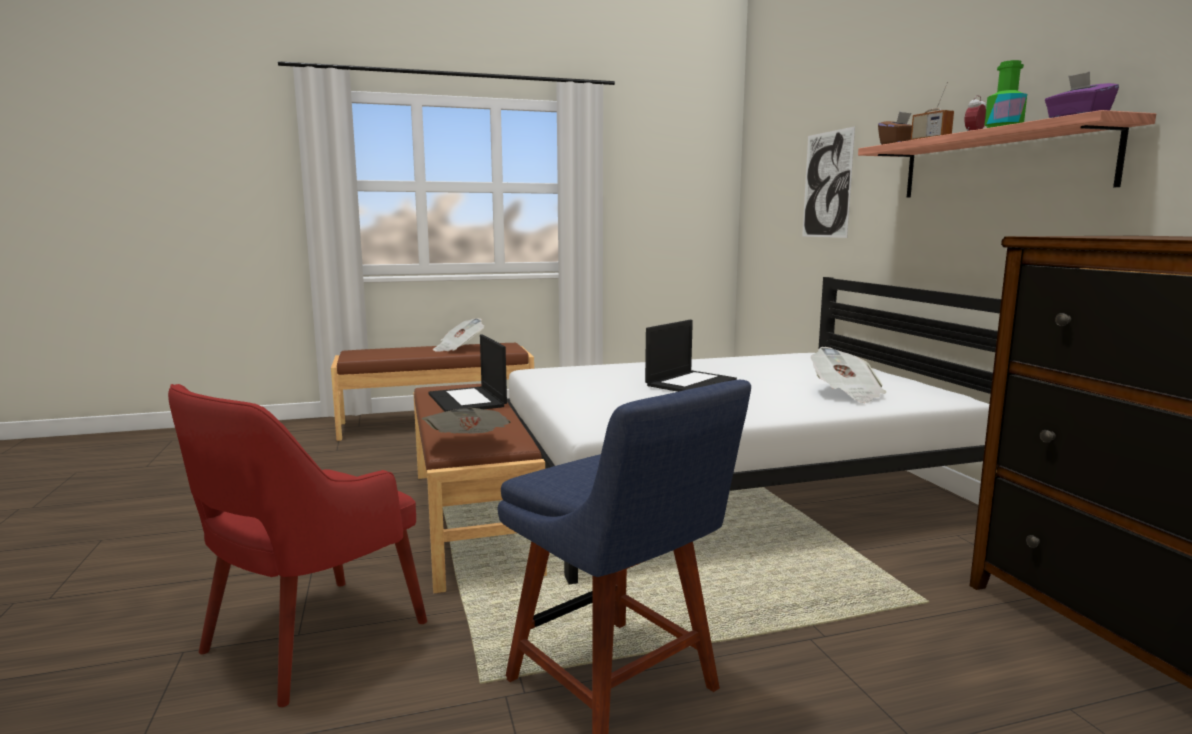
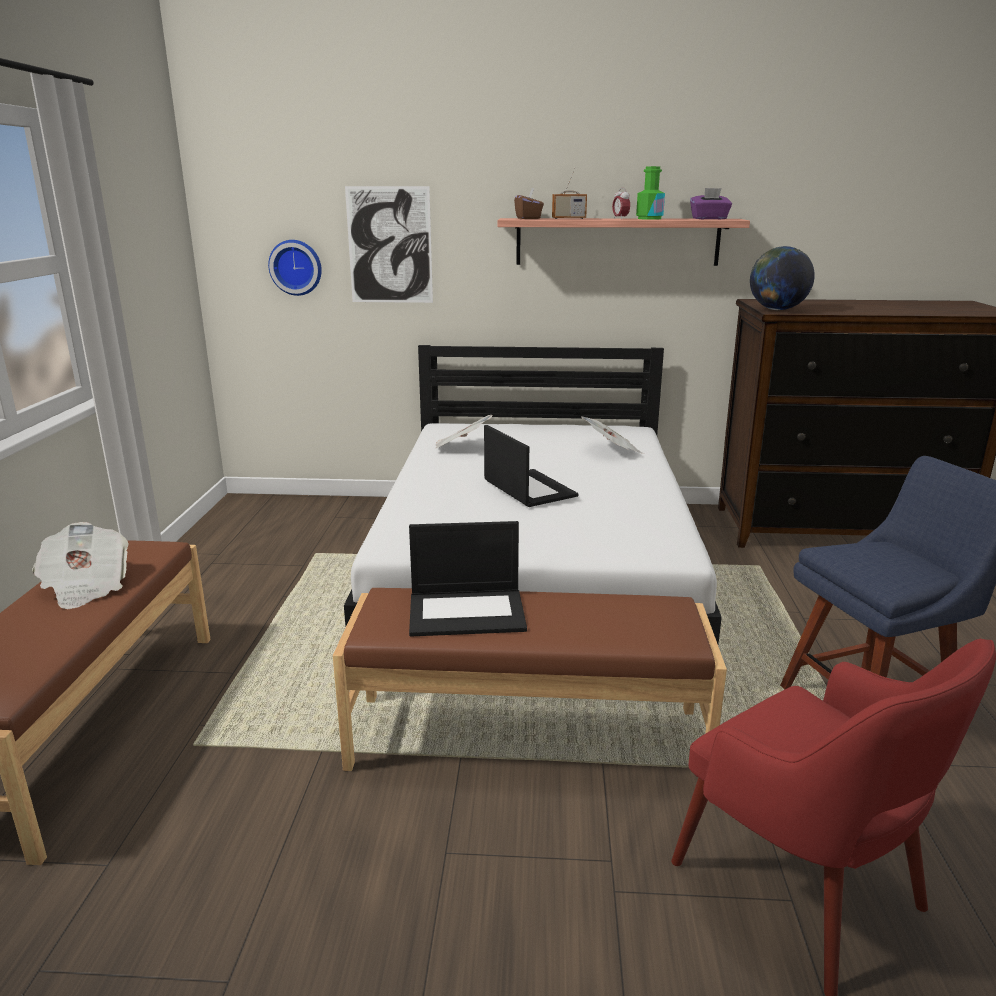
camera: 70 degrees left, 10 degrees up
(469, 445) = (671, 629): newspaper -> newspaper (461, 447)
(778, 207) = (296, 267): none -> wall clock
(1063, 235) = (777, 310): none -> globe

